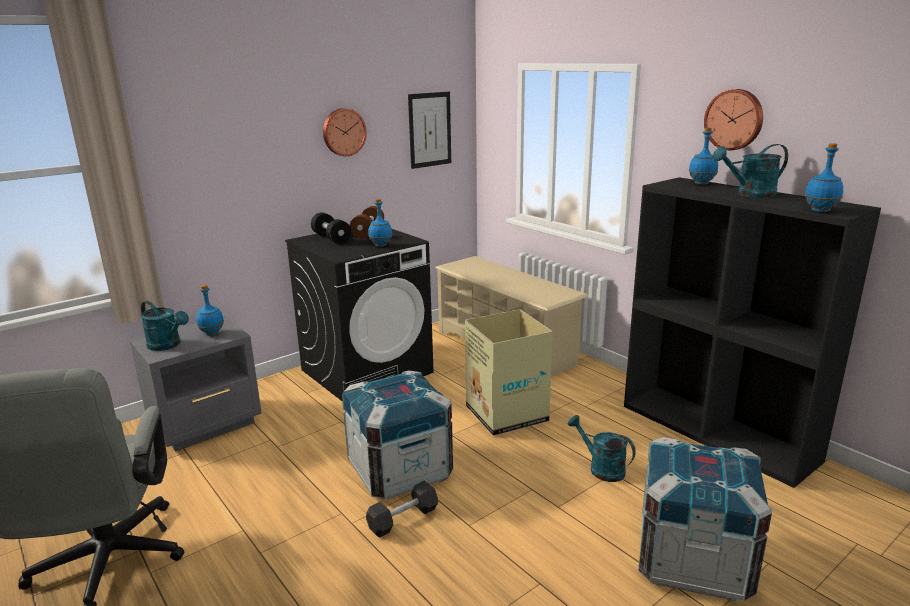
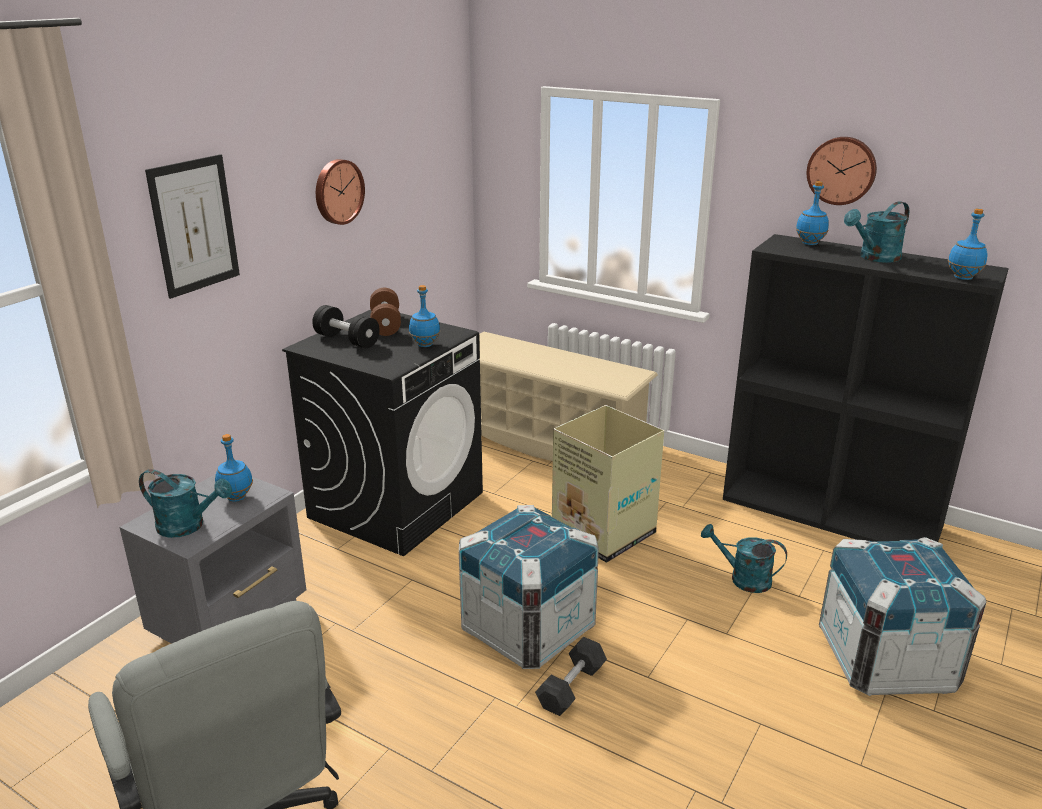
camera: 20 degrees left, 5 degrees up
(430, 130) = (427, 175): picture -> picture (194, 225)

